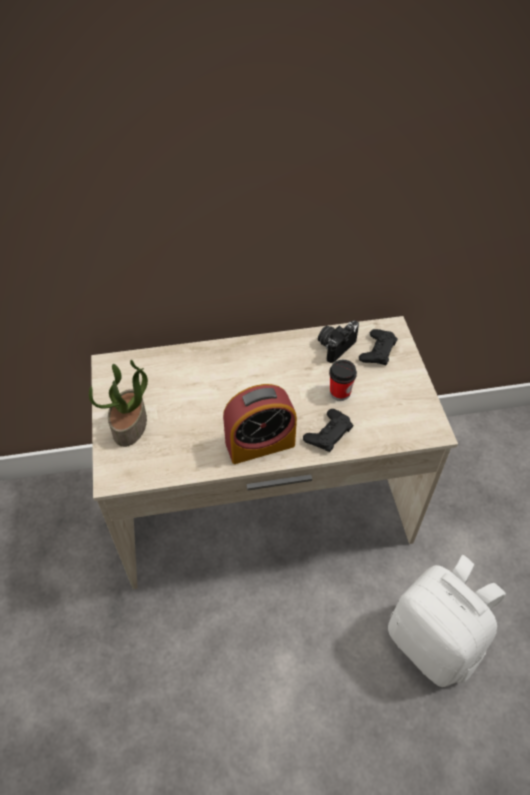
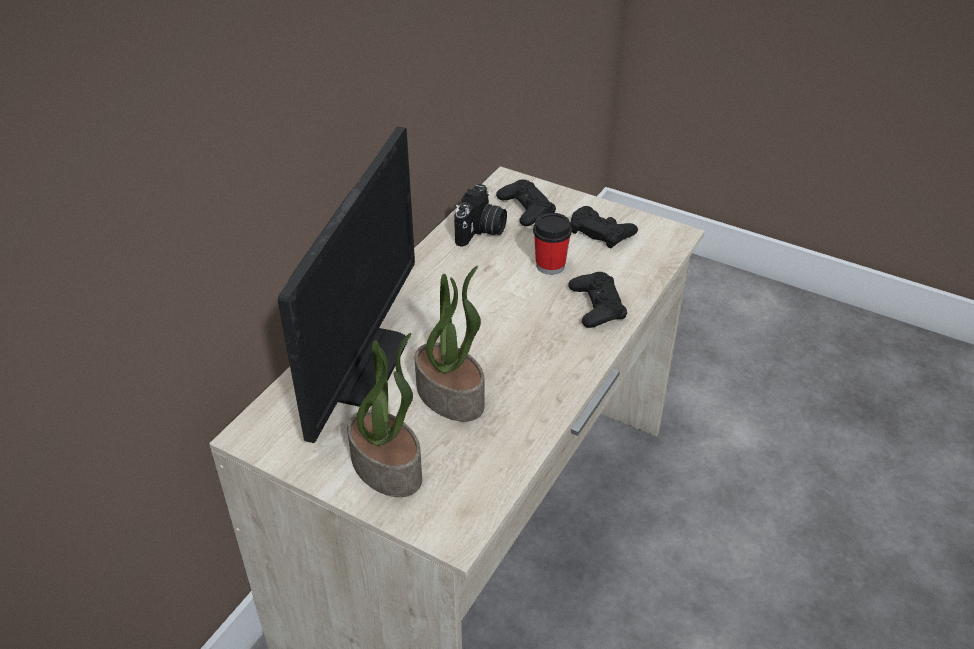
camera: 50 degrees left, 10 degrees down
(185, 369) = (359, 364): none -> monitor
(198, 418) = (452, 396): none -> potted plant
(260, 444) = (552, 365): alarm clock -> none
(335, 346) = (481, 231): camera -> camera turned 150 degrees counterclockwise
(396, 396) = (600, 232): none -> black game controller
(433, 642) = (783, 496): white backpack -> none

